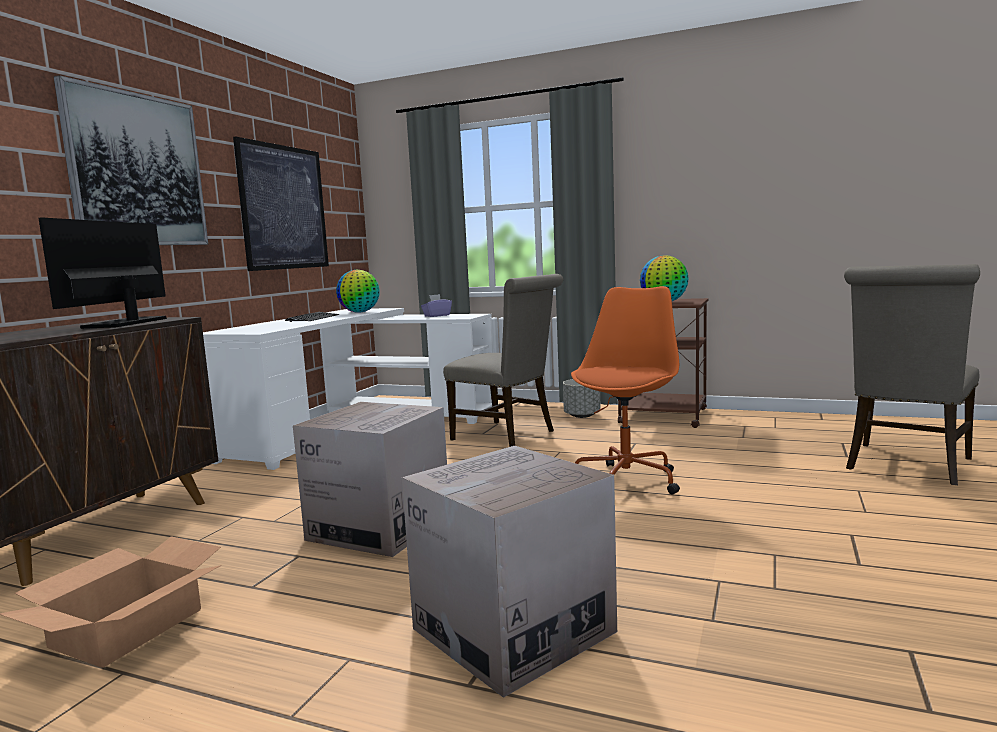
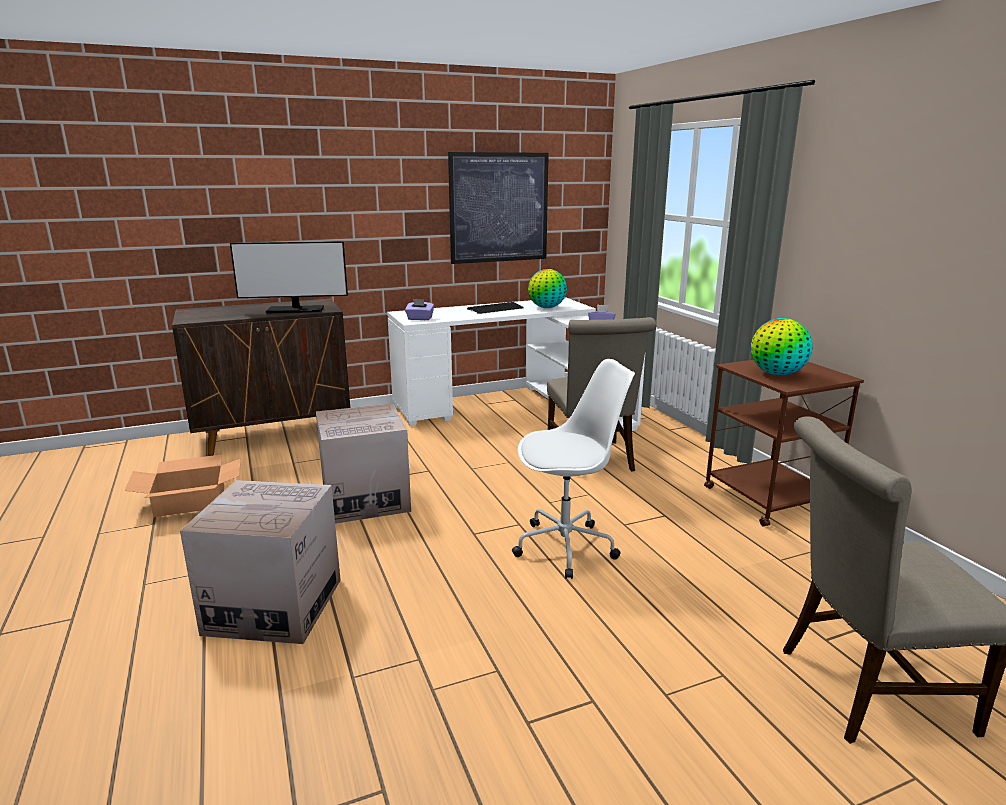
camera: 45 degrees right, 10 degrees up
(126, 323) = (295, 310): monitor -> monitor turned 150 degrees counterclockwise
(137, 170) = (353, 190): picture -> none
(258, 330) = (419, 319): none -> purple tissue box
(582, 415) = (696, 465): grey planter -> none
(627, 480) = (567, 547): orange office chair -> white office chair

